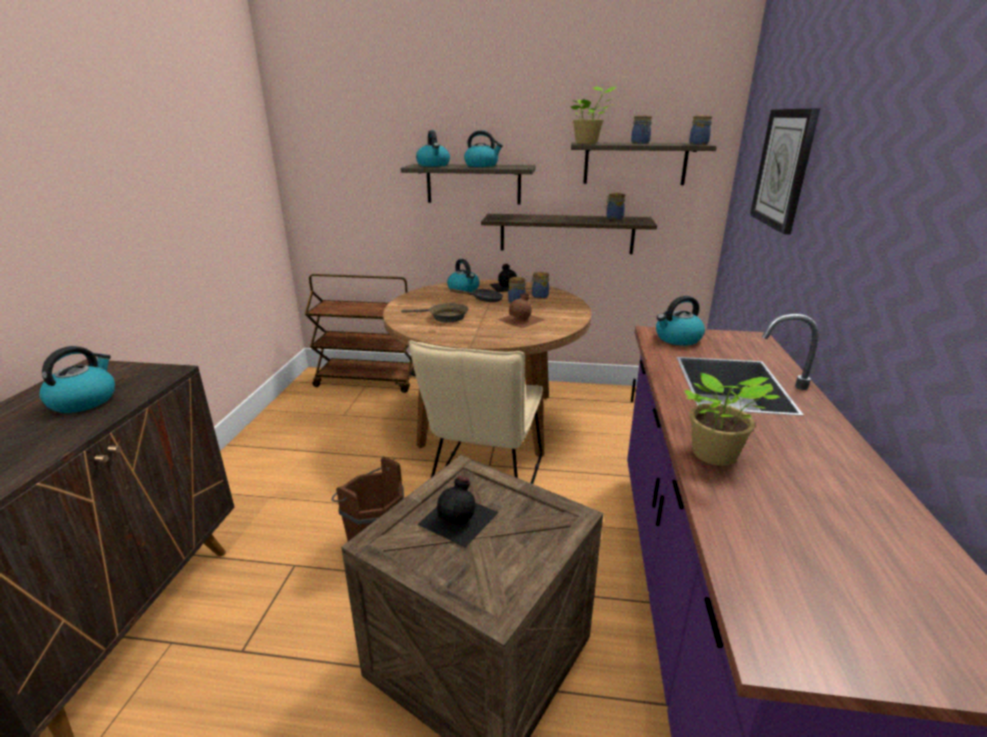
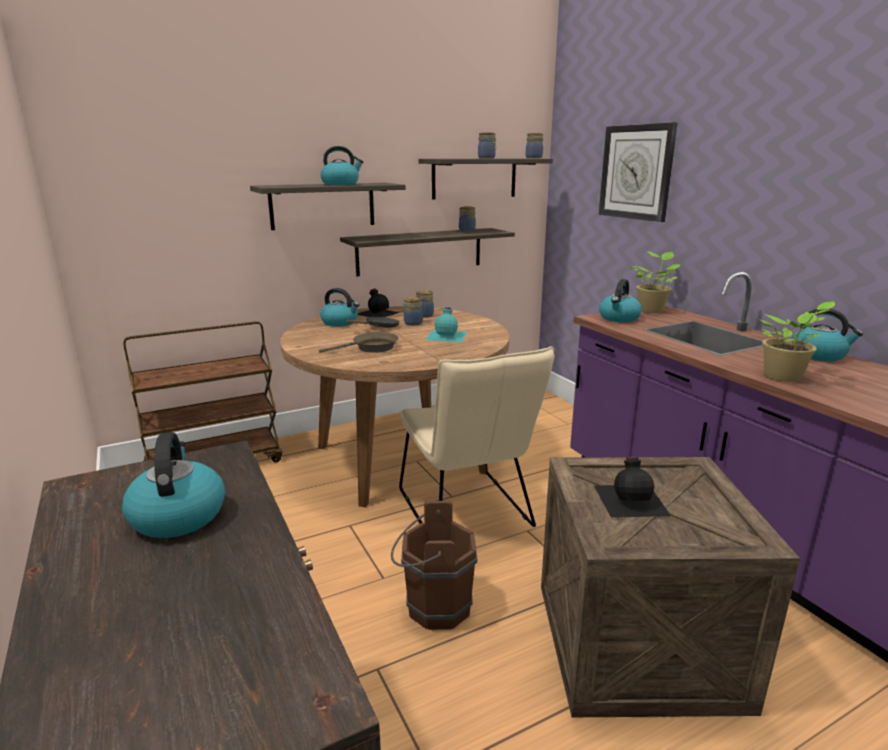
camera: 35 degrees left, 5 degrees down
(433, 165) = (287, 185): kettle -> kettle (818, 355)
(522, 319) = (447, 335): brown bottle -> turquoise bottle
(588, 143) = (445, 158): potted plant -> potted plant (651, 310)

